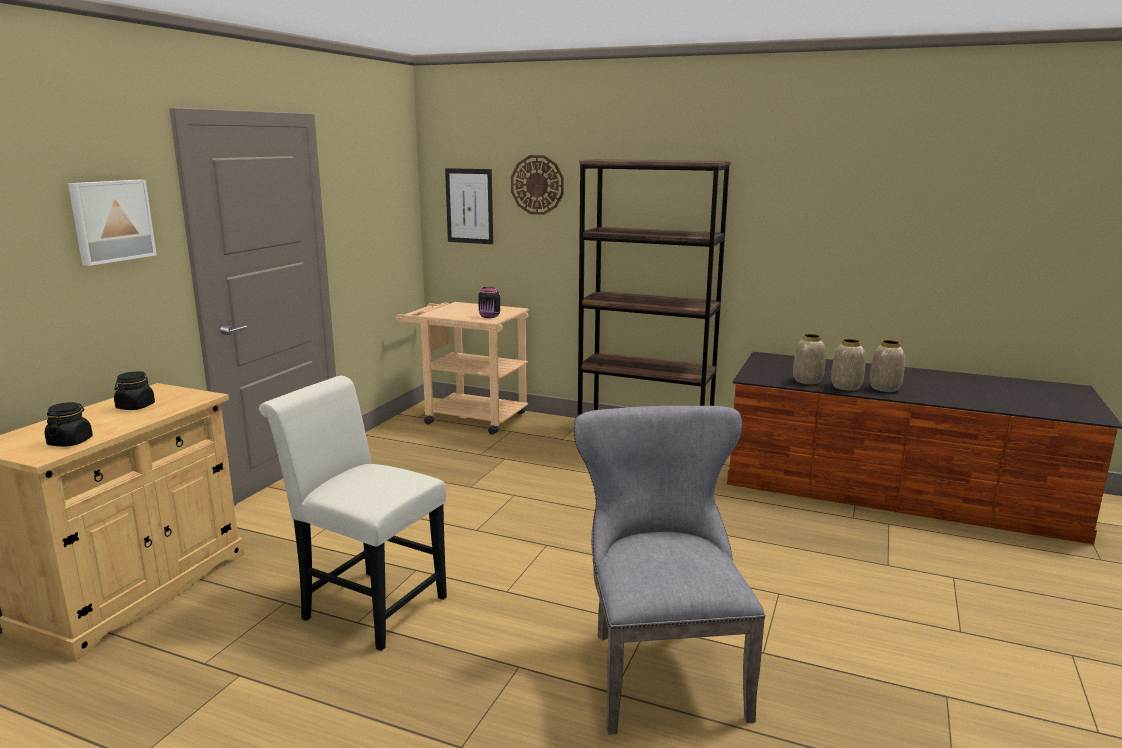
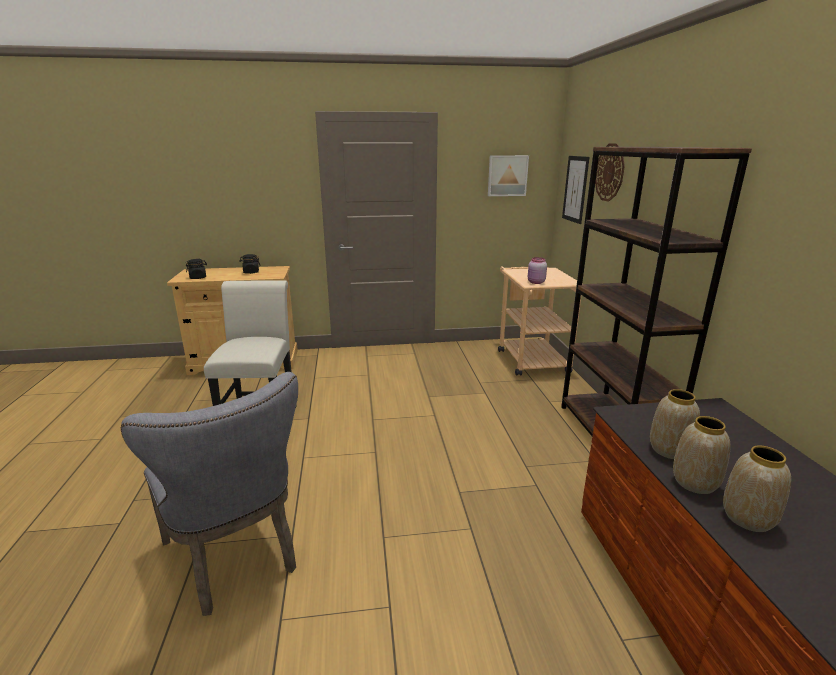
camera: 60 degrees right, 5 degrees up
(111, 221) = (270, 175): picture -> picture (507, 175)
(489, 316) = (536, 282): black jar -> pink jar
(659, 667) = (236, 559): grey chair -> grey chair turned 90 degrees clockwise

